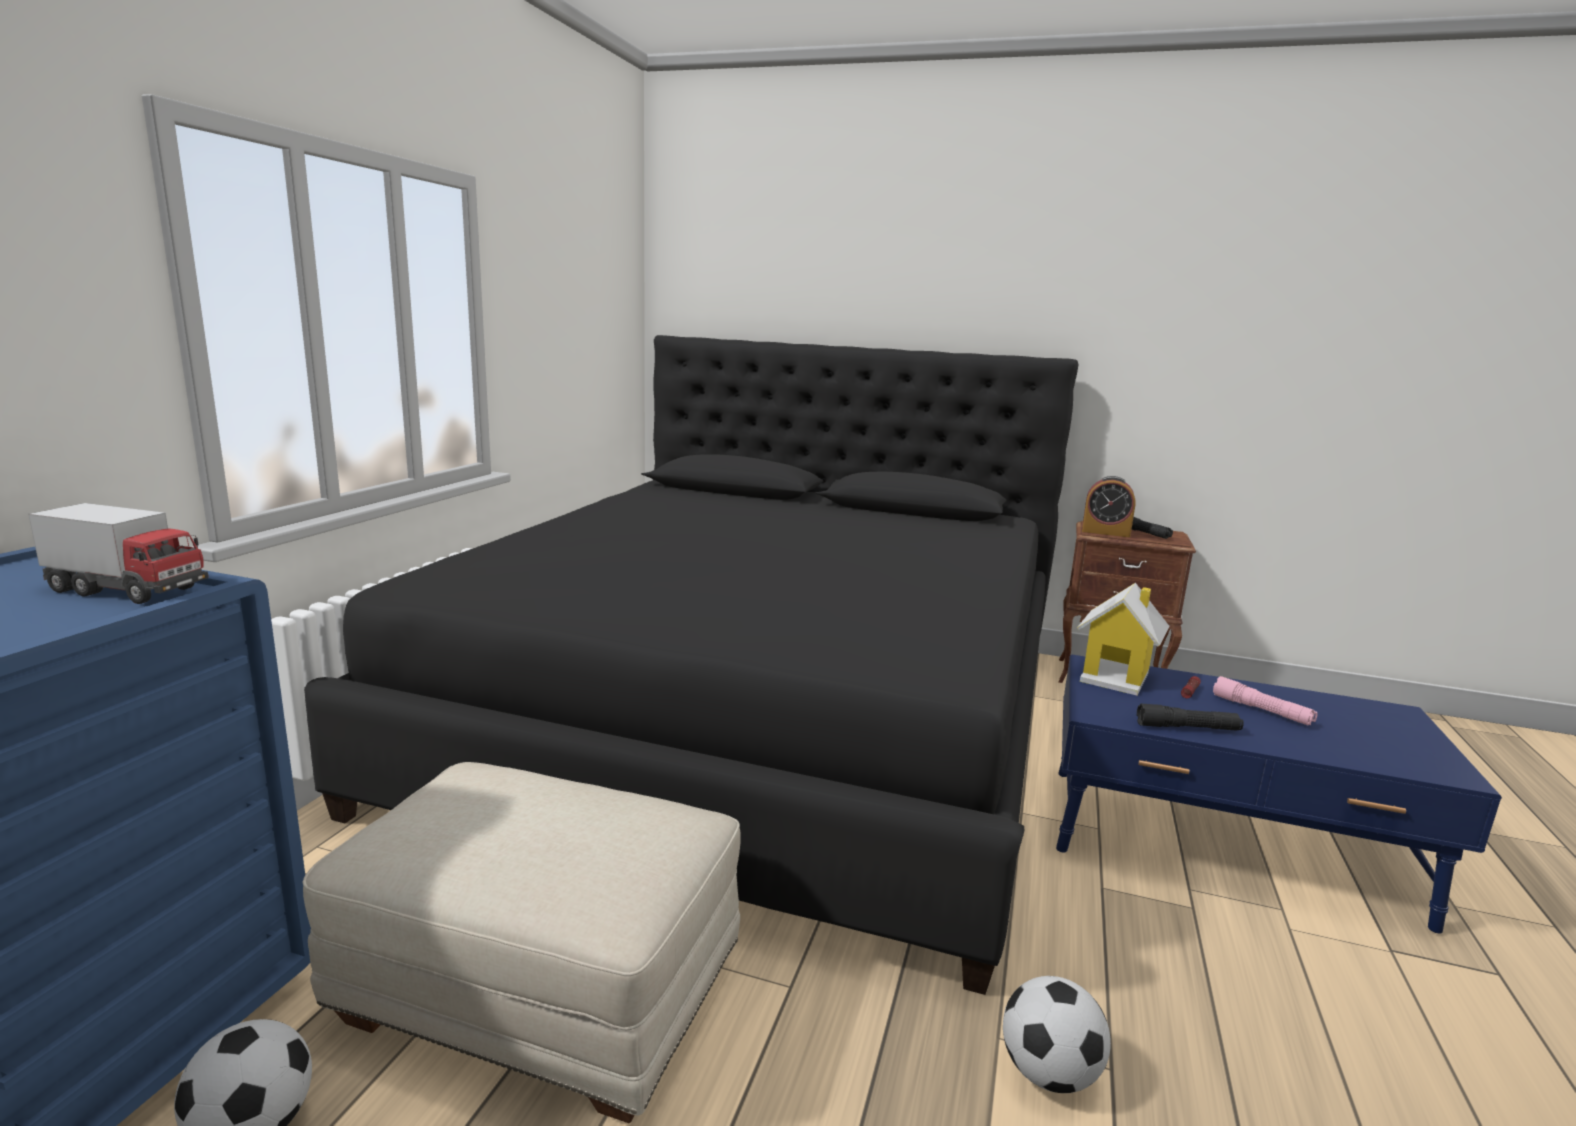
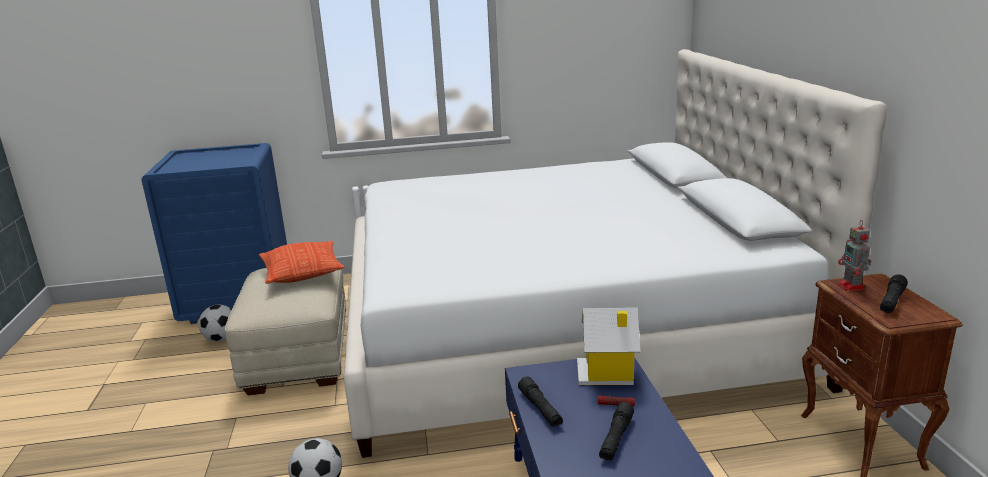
camera: 65 degrees right, 5 degrees up
(128, 590) = (236, 162): toy truck -> none
(508, 797) = (302, 274): none -> orange pillow
(761, 717) = (562, 324): black bed -> white bed
(1105, 532) = (852, 287): alarm clock -> toy robot
(1261, 710) = (616, 438): pink flashlight -> black flashlight

